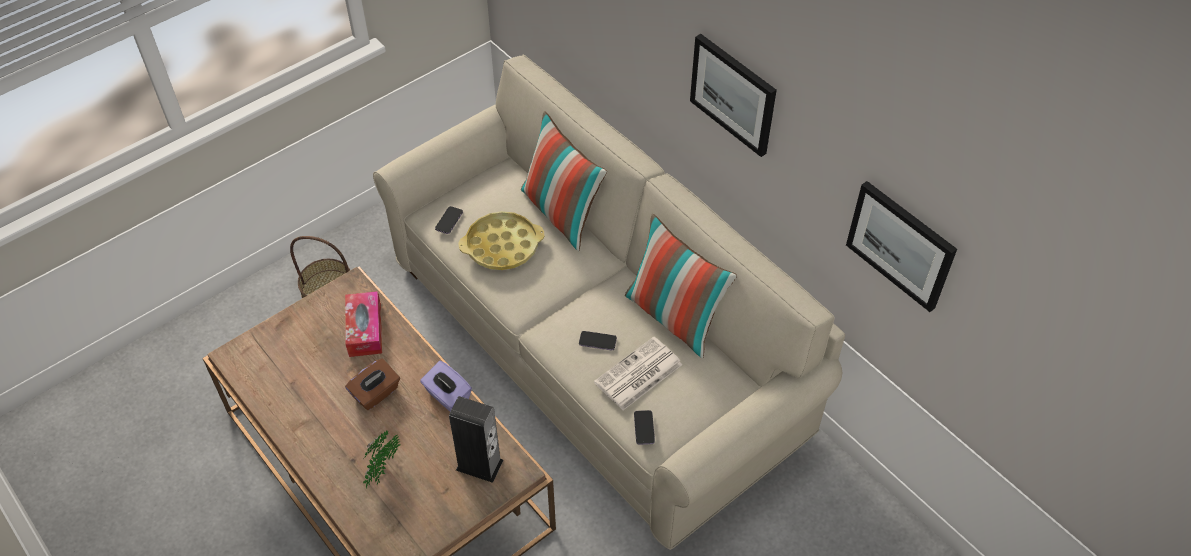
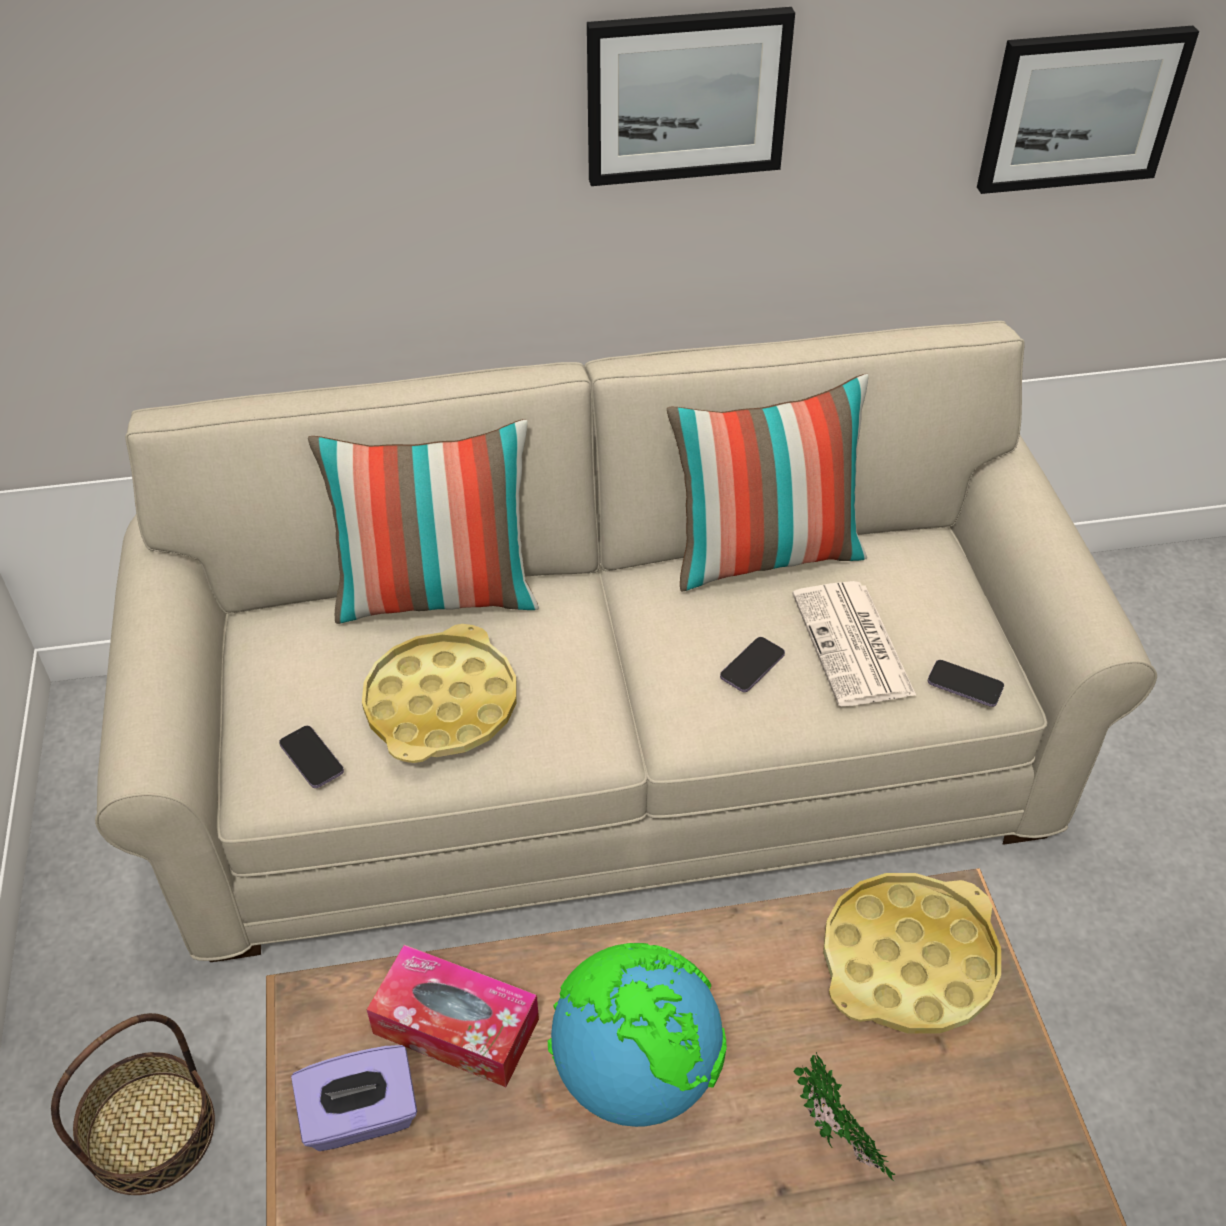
camera: 60 degrees left, 5 degrees down
(376, 393) = (635, 1073): brown tissue box -> globe
(447, 396) = (717, 947): purple tissue box -> purple tissue box (361, 1116)
(479, 465) = (908, 961): speaker -> yellow tray

